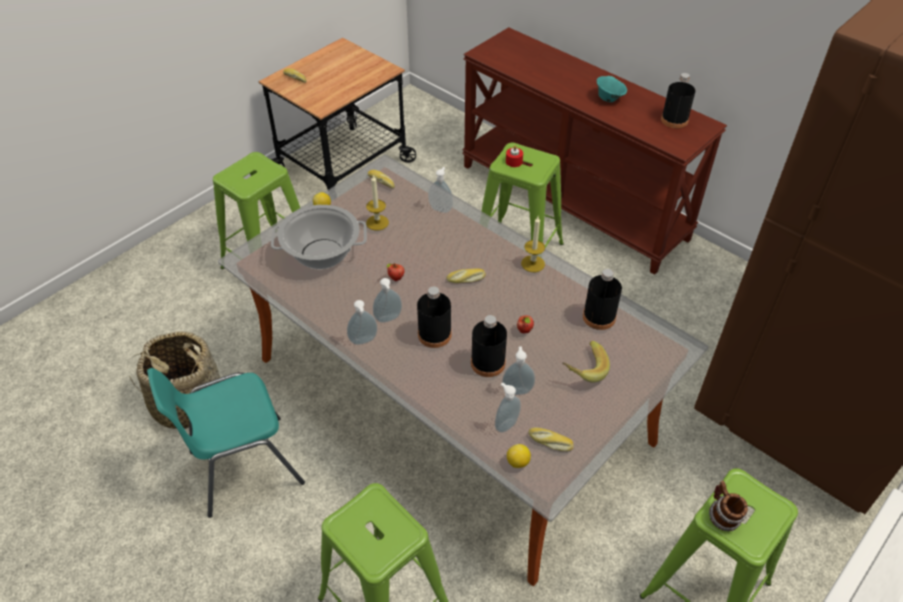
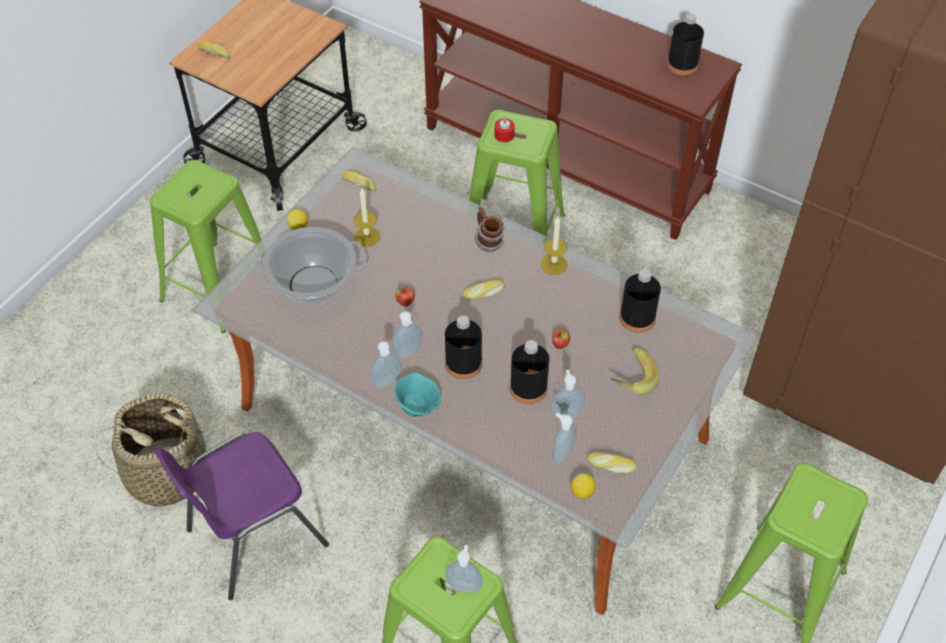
camera: 10 degrees left, 5 degrees up
(242, 467) = (253, 538): turquoise chair -> purple chair
(441, 208) = (436, 209): soap dispenser -> soap dispenser (464, 585)
(609, 98) = (603, 44): turquoise bowl -> turquoise bowl (417, 406)
(722, 517) = (794, 515): mug -> mug (488, 242)

